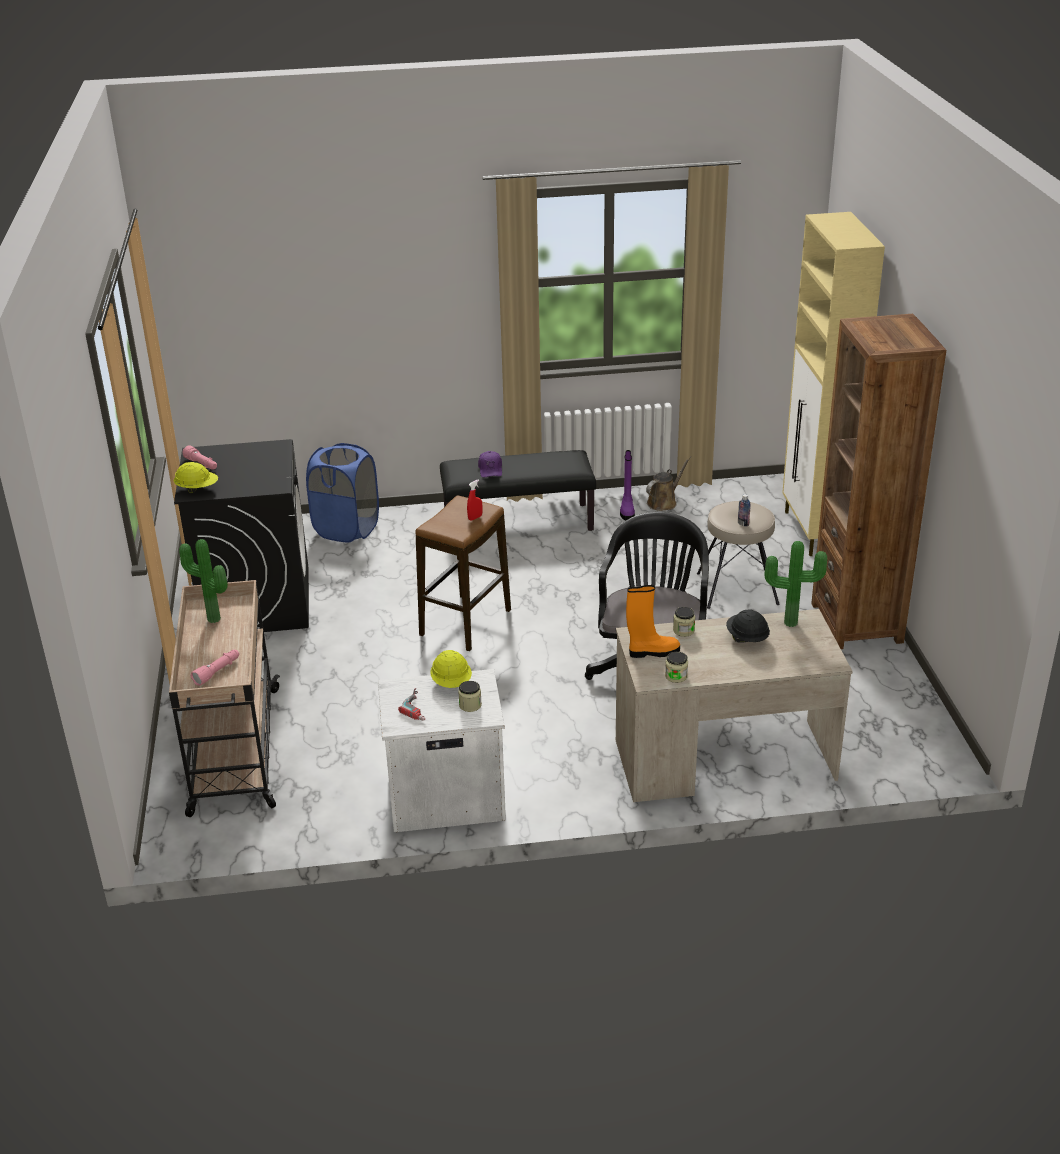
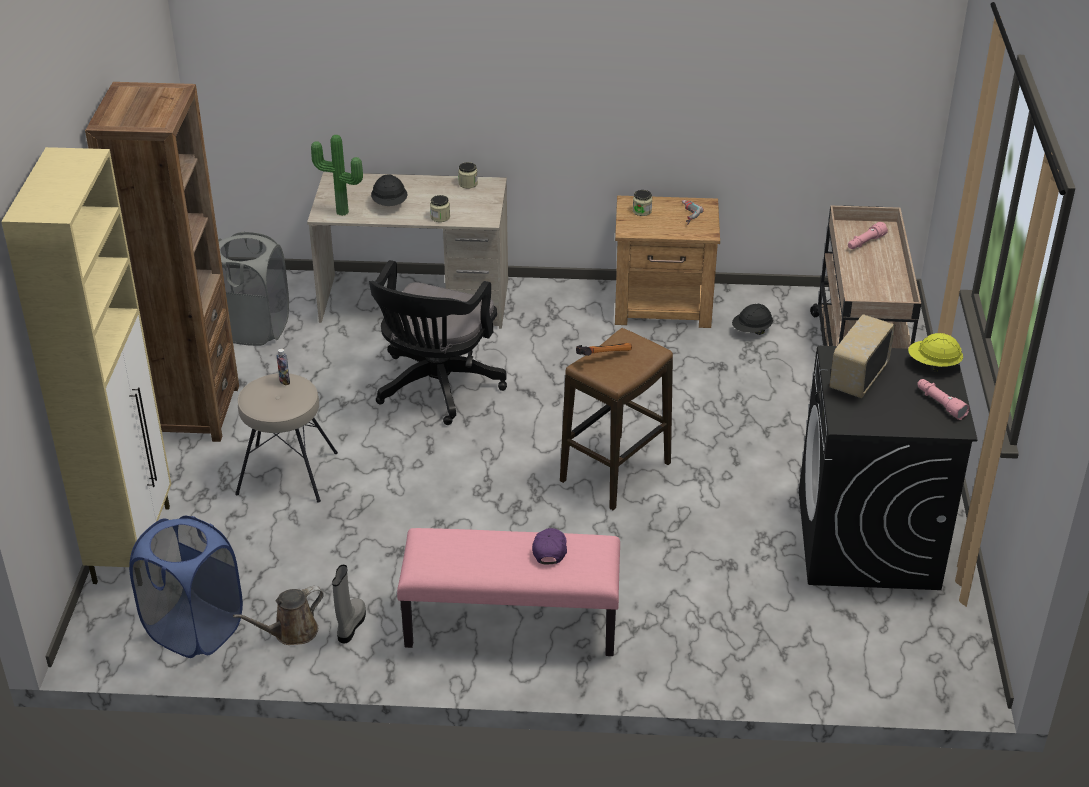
camera: 170 degrees left, 5 degrees up
(212, 620) = (883, 291): potted plant -> none
(262, 474) = (857, 378): none -> radio
(344, 777) = (751, 331): none -> black hard hat
(347, 529) = (758, 652): blue laundry basket -> blue laundry basket (194, 629)
(444, 796) = (664, 305): white nightstand -> brown nightstand
(452, 683) = (654, 229): yellow hard hat -> none
(475, 518) = (602, 355): red spray bottle -> hammer
(519, 522) = (510, 625): black bench -> pink bench
(627, 510) = (350, 625): purple boot -> grey boot
(652, 652) = (477, 203): orange boot -> none
(870, 706) = (254, 329): none -> grey laundry basket

